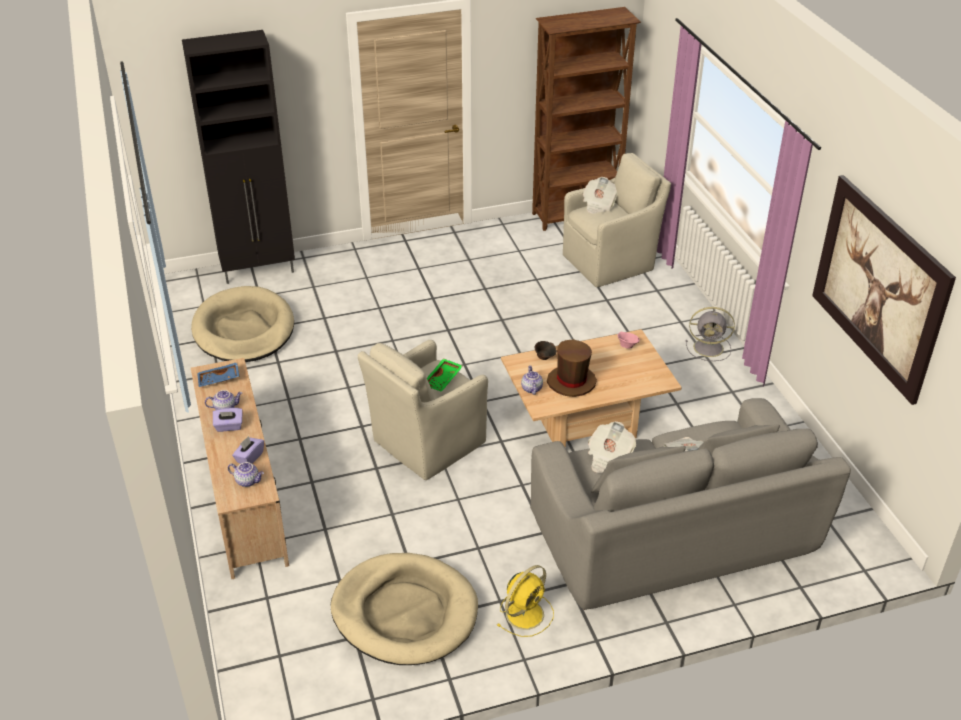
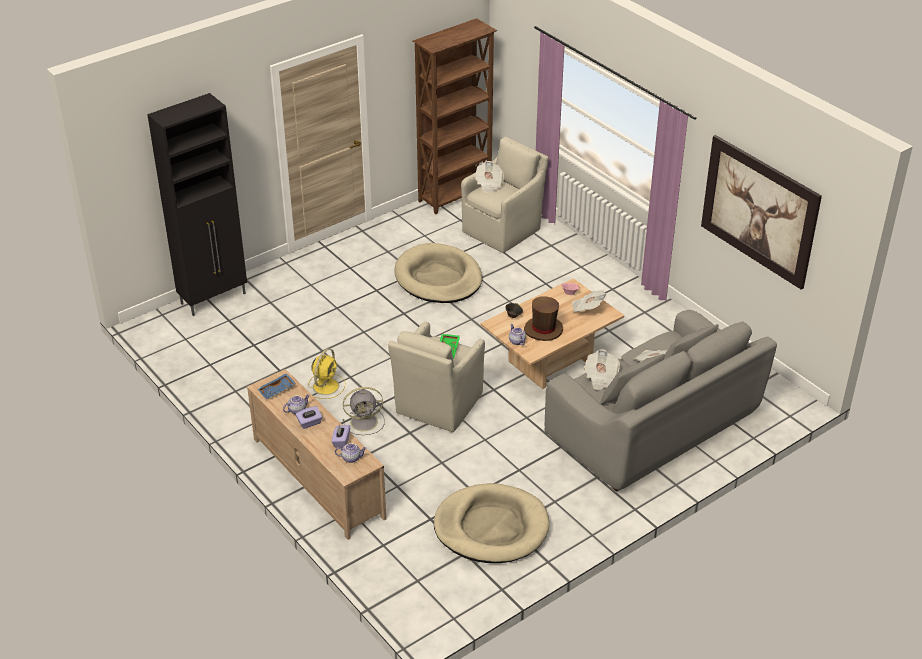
camera: 20 degrees left, 0 degrees up
(244, 330) = (234, 351): beige dog bed -> beige dog bed (438, 278)
(526, 613) = (577, 504): yellow fan -> yellow fan (326, 385)
(639, 369) = (587, 308): none -> newspaper
(709, 348) = (612, 282): grey fan -> grey fan (365, 422)

